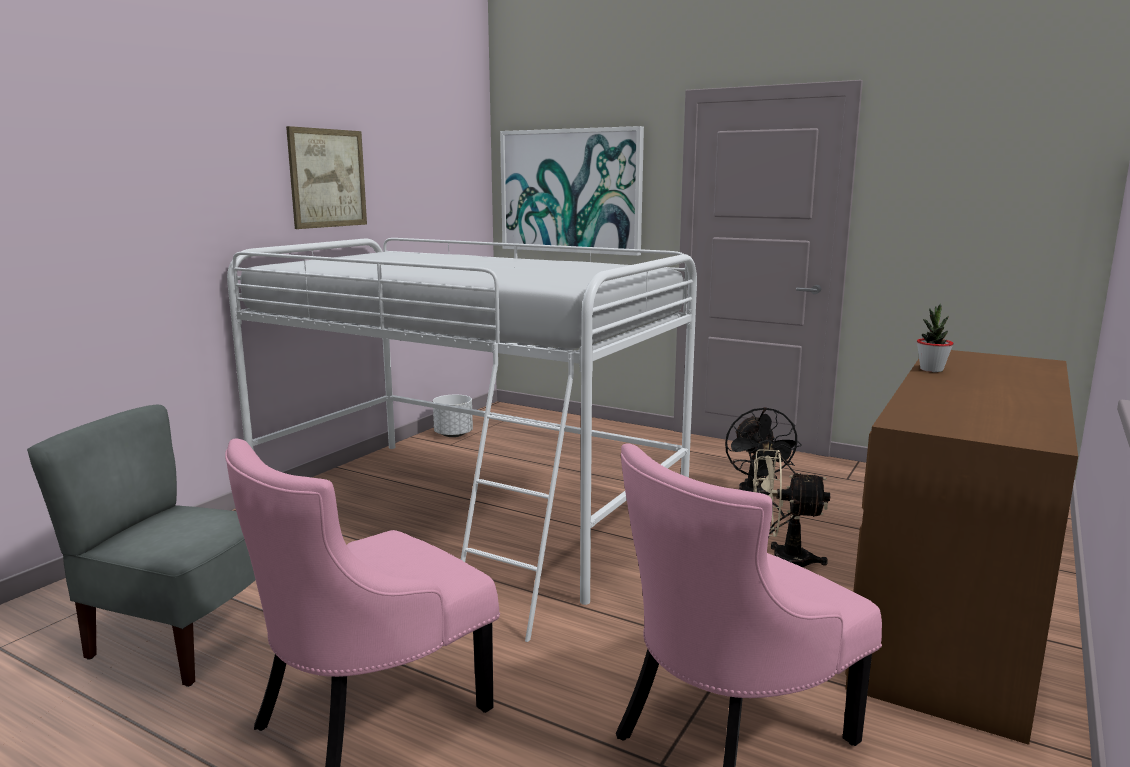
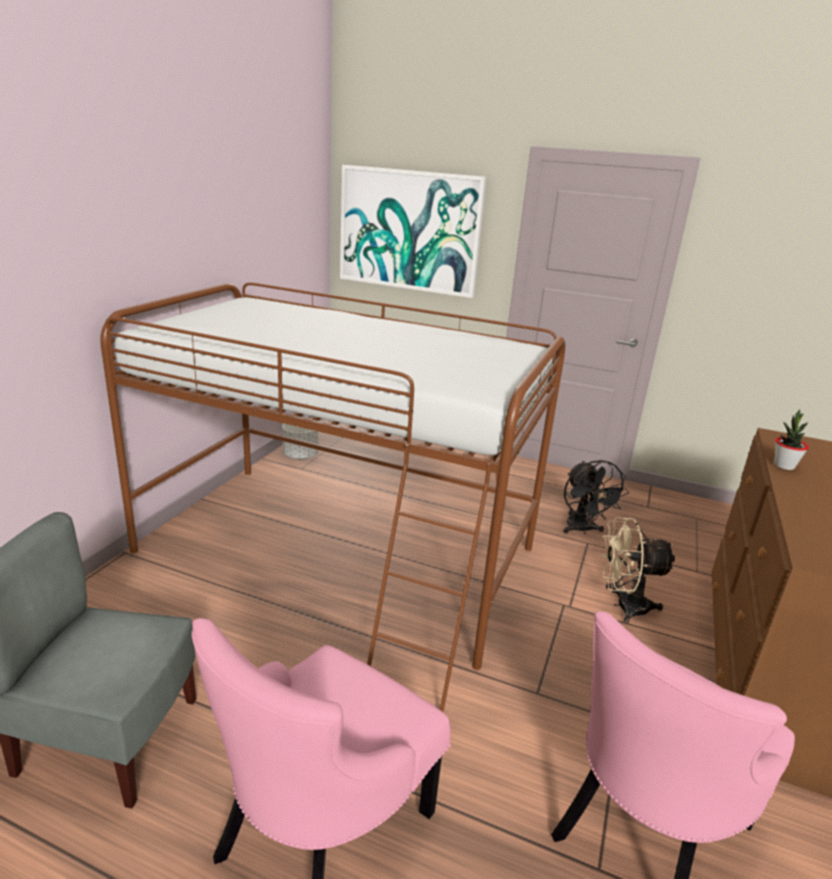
camera: 10 degrees left, 10 degrees up
(327, 178) = (190, 225): picture -> none
(468, 510) = (341, 553): white bed -> brown bed

